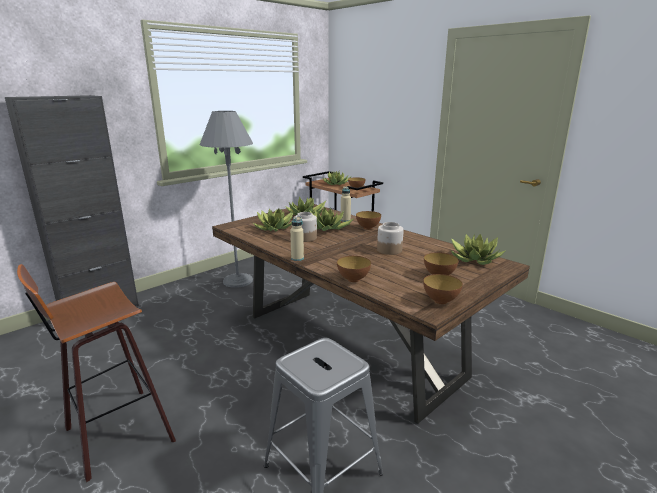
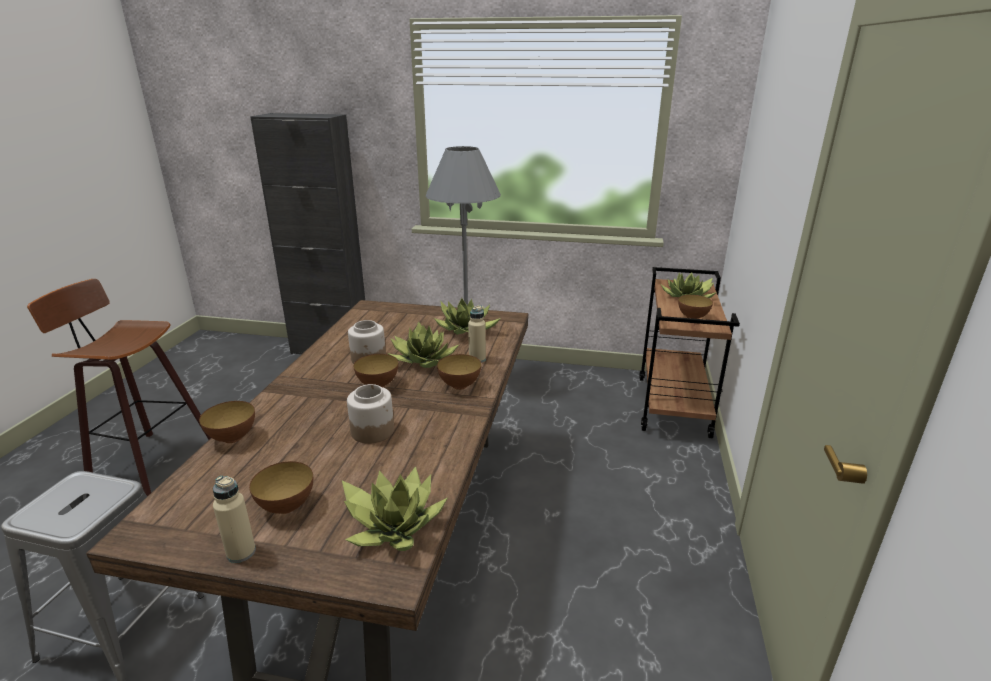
camera: 55 degrees right, 5 degrees up
(275, 228) = (389, 330): potted plant -> none
(297, 258) = (286, 379): beige bottle -> beige bottle (241, 552)
(440, 301) = (180, 534): bowl -> bowl (378, 385)

